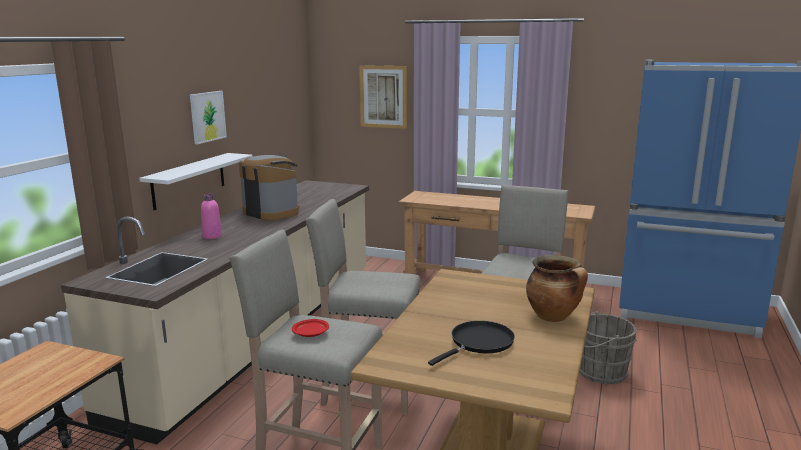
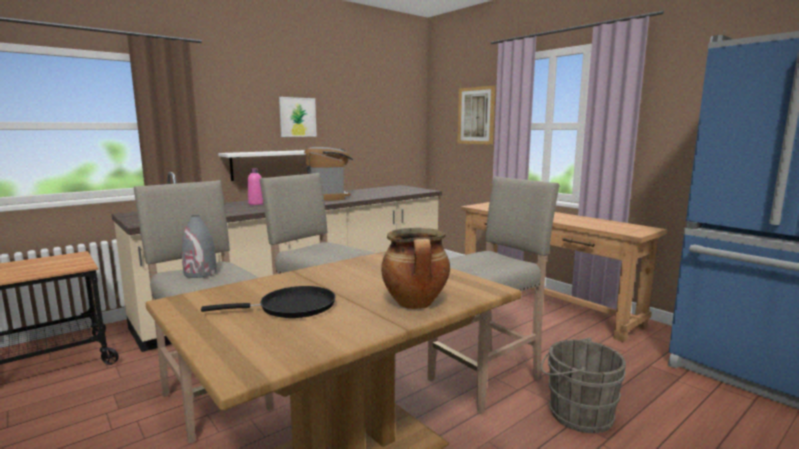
camera: 30 degrees right, 5 degrees down
(311, 333) = (200, 273): red plate -> grey vase

